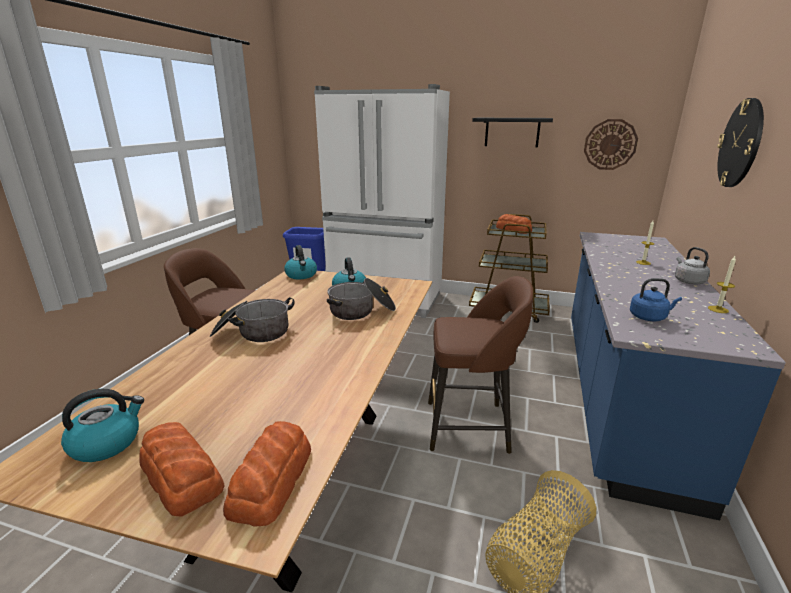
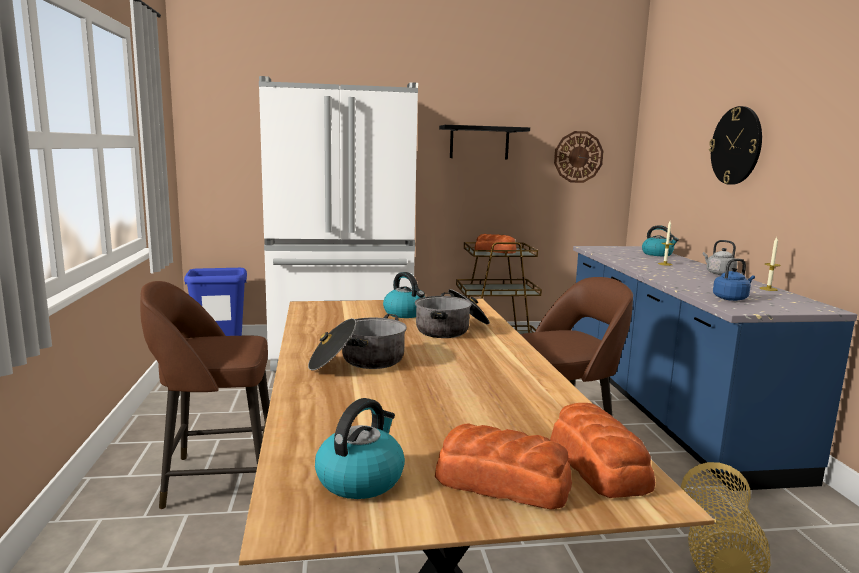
camera: 25 degrees left, 10 degrees down
(301, 275) = (321, 306): kettle -> kettle (657, 254)

